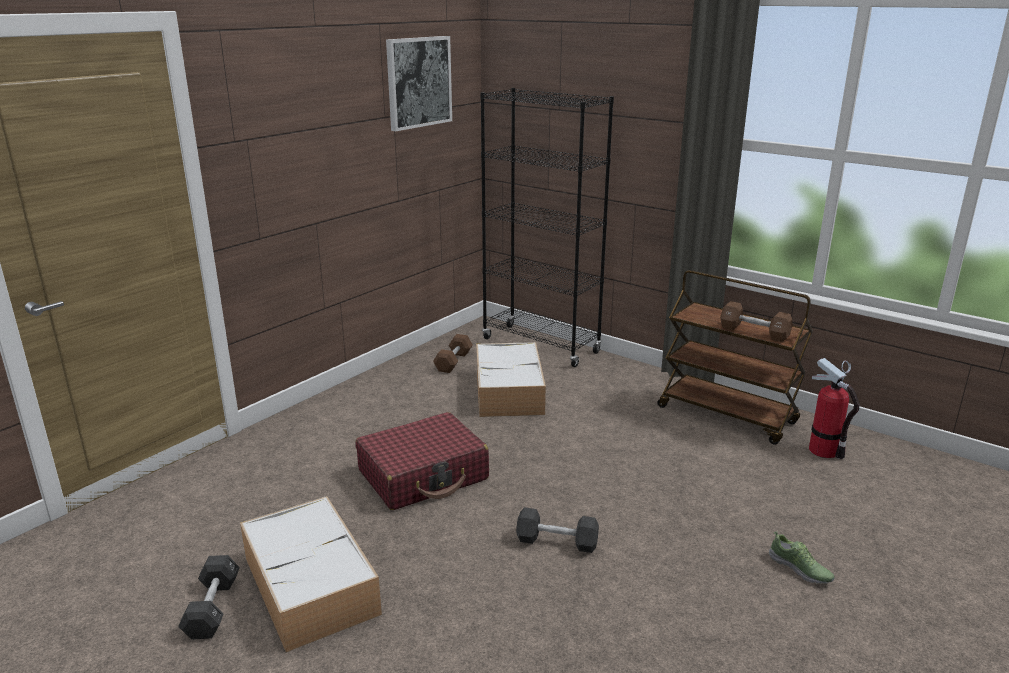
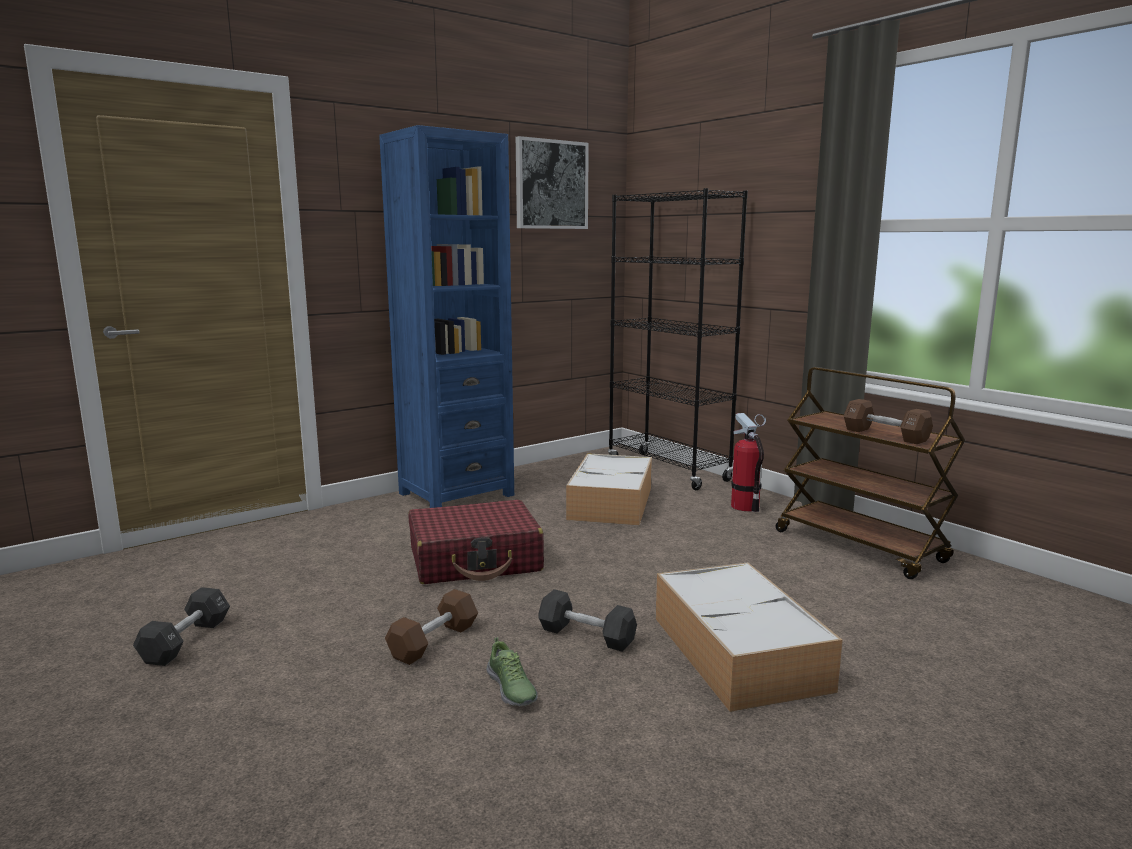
camera: 15 degrees right, 10 degrees down
(312, 586) = (295, 637): storage box -> storage box (740, 654)
(362, 398) = (456, 494): none -> blue bookcase
(453, 362) = (566, 475): brown dumbbell -> brown dumbbell (433, 641)
(800, 569) = (892, 707): shoe -> shoe (511, 689)
(824, 450) = (977, 592): fire extinguisher -> fire extinguisher (745, 506)

